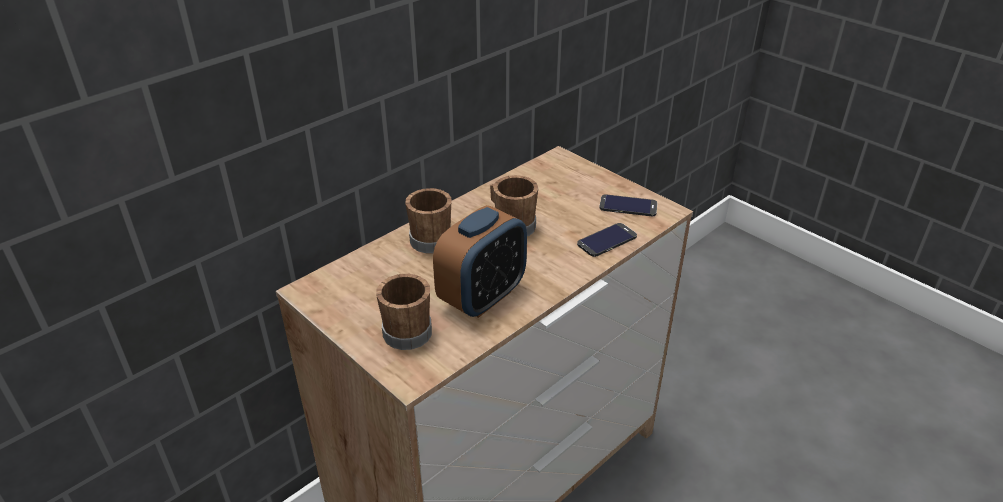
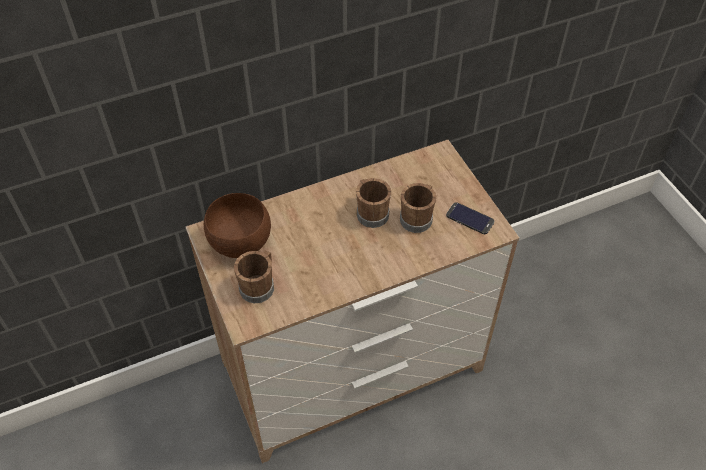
camera: 20 degrees right, 15 degrees up
(362, 292) = (241, 244): none -> brown bowl
(432, 238) = (308, 209): brown mug -> brown mug (417, 217)
(482, 297) = (319, 273): alarm clock -> none
(607, 240) = (435, 248): phone -> none

